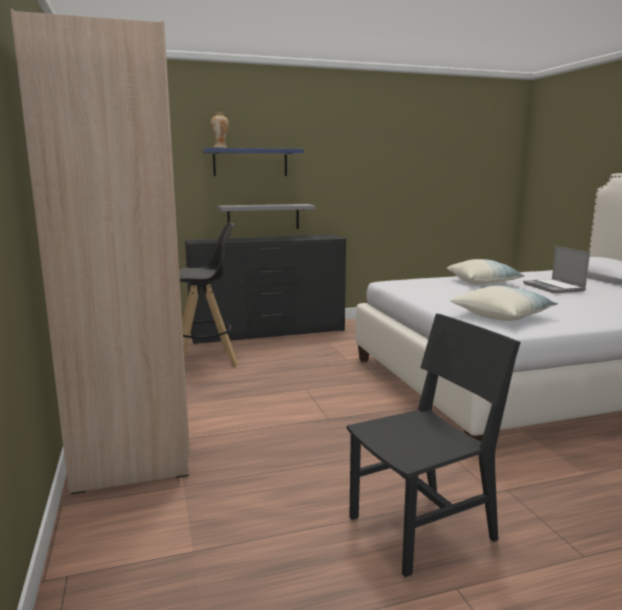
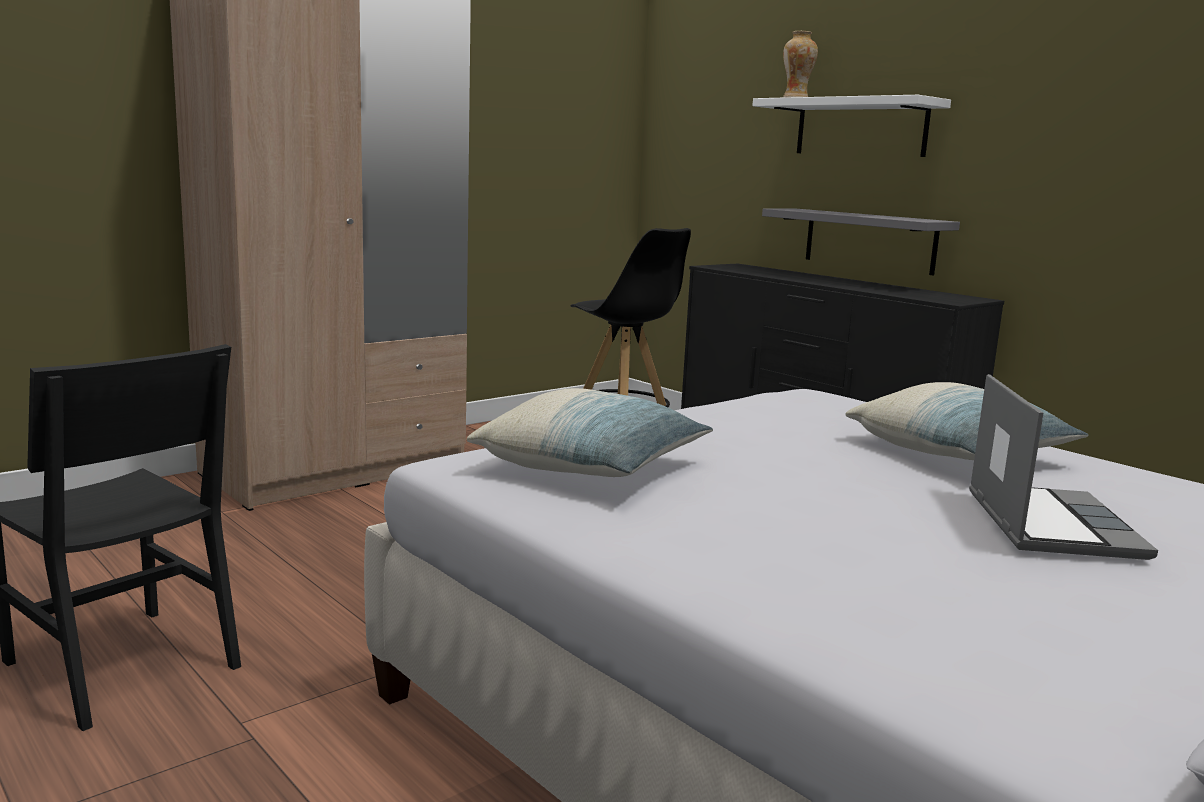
camera: 65 degrees right, 0 degrees up
(250, 162) = (860, 128): blue shelf -> white shelf
(554, 287) = (1048, 524): laptop -> laptop turned 135 degrees clockwise

